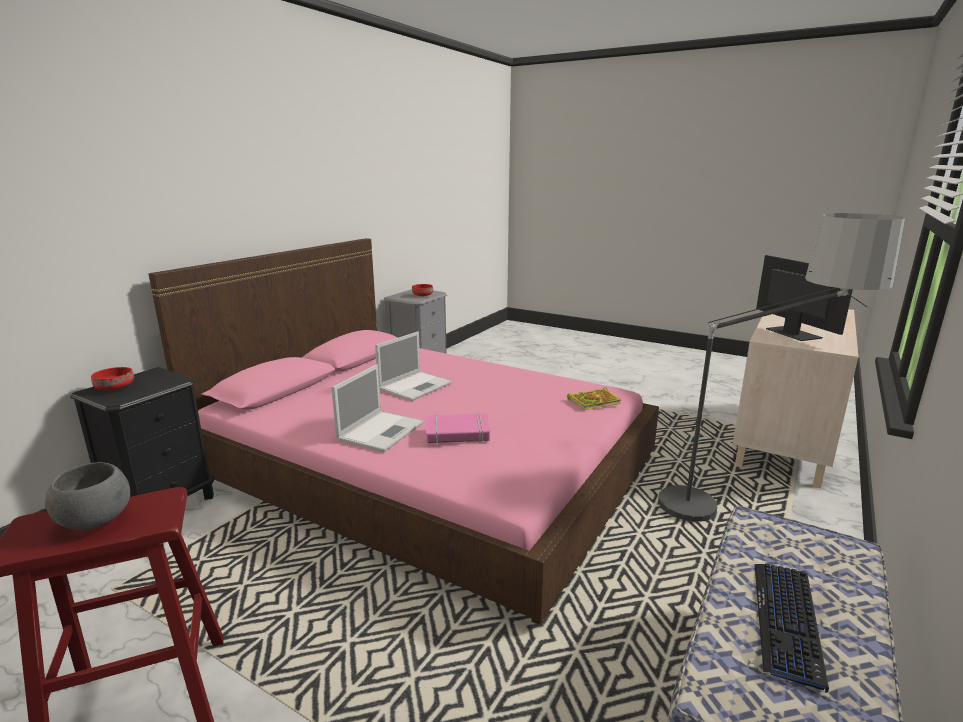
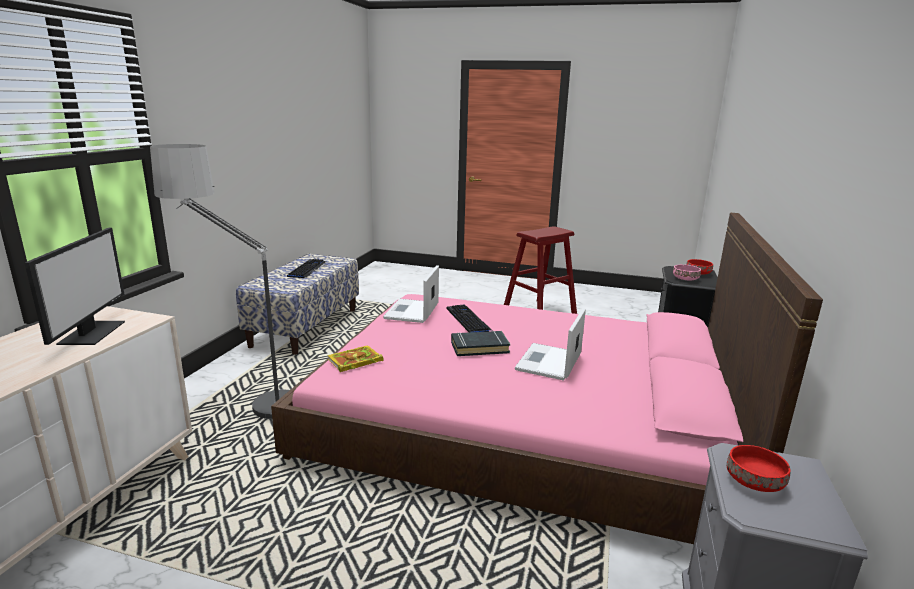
camera: 165 degrees right, 0 degrees up
(95, 521) = (545, 231): grey bowl -> none
(163, 380) = (685, 279): none -> pink bowl
(381, 431) = (527, 320): laptop -> laptop (411, 312)
(457, 433) = (468, 320): pink book -> keyboard
(467, 403) = (479, 347): none -> black book
(792, 333) = (91, 332): monitor -> monitor turned 150 degrees counterclockwise

